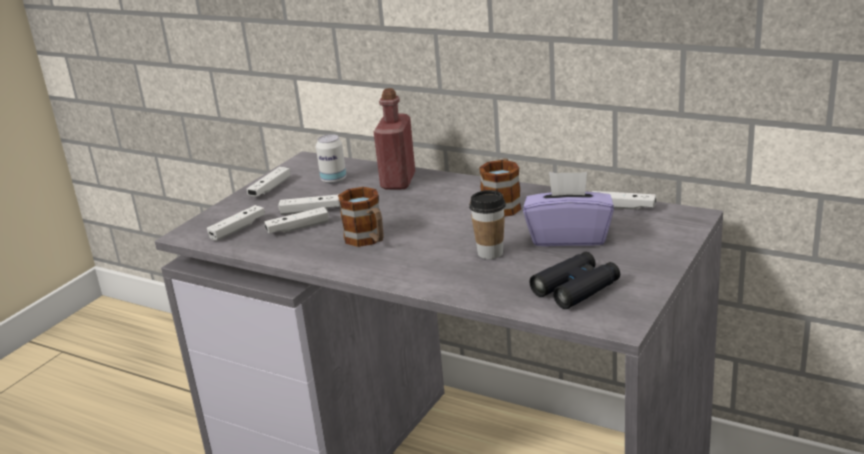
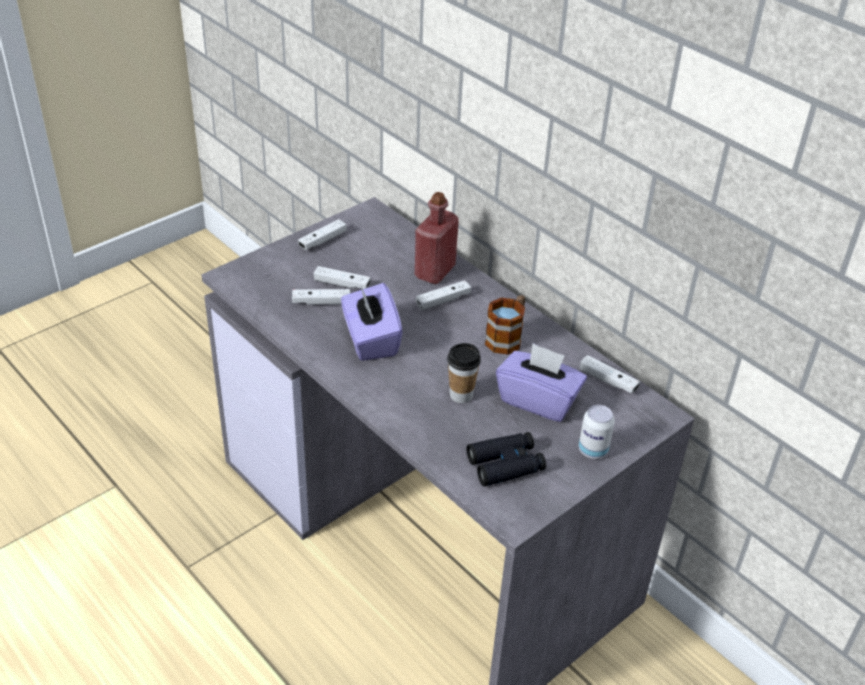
camera: 15 degrees right, 15 degrees up
(238, 229) = (272, 285): white game controller -> white game controller (443, 300)
(333, 180) = (381, 249): can -> can (593, 450)
(368, 240) = (370, 340): mug -> purple tissue box

